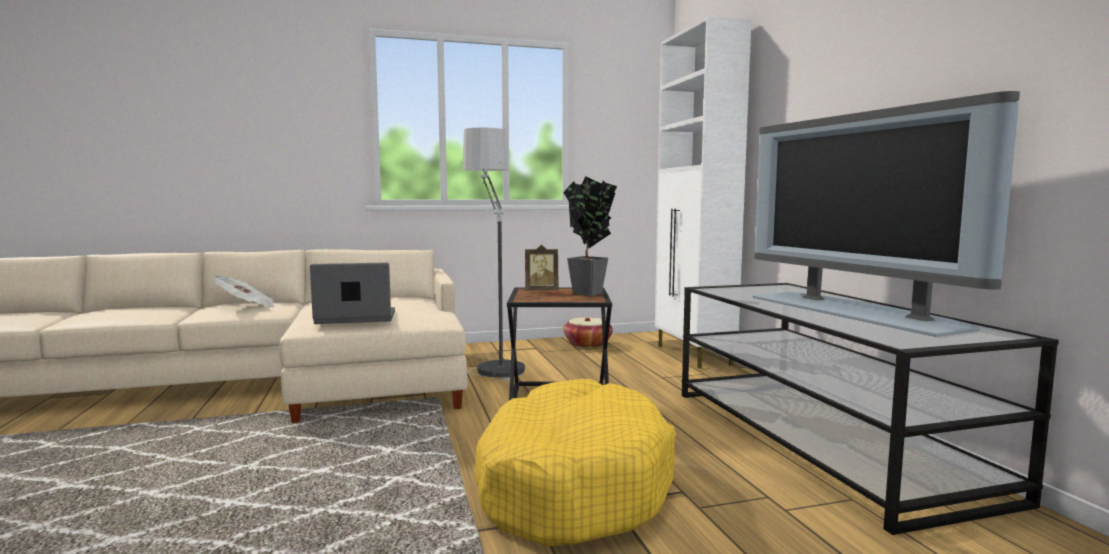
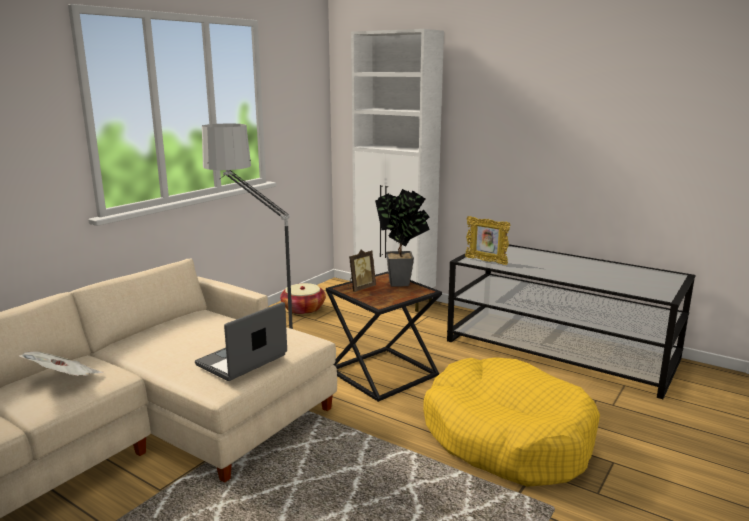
camera: 40 degrees left, 10 degrees up
(728, 291) = (486, 261): none -> picture frame
(855, 311) = (585, 268): television -> none

